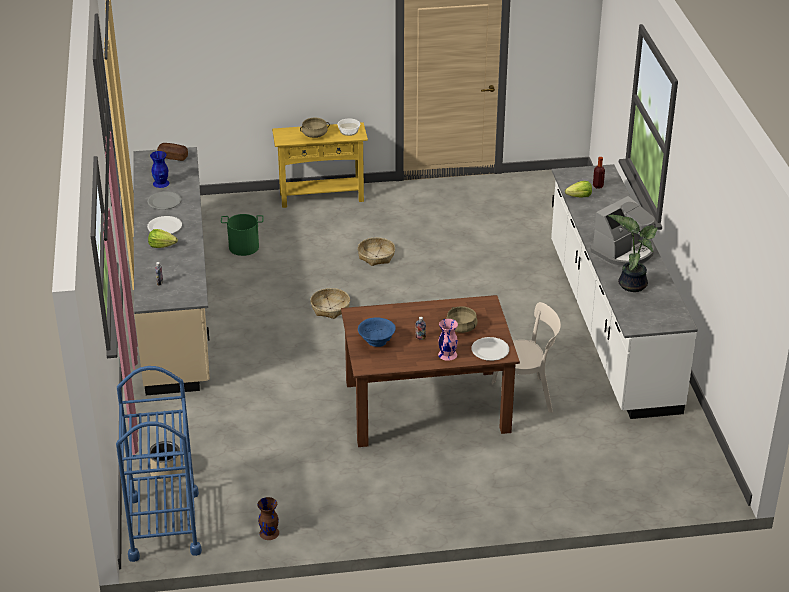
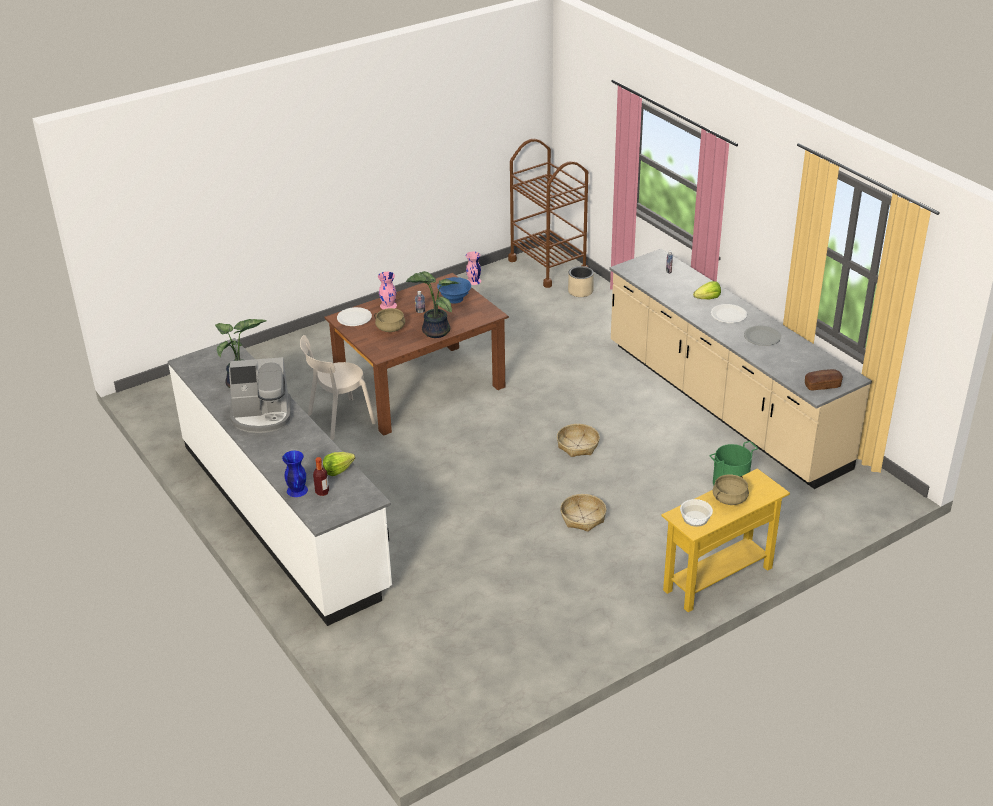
camera: 155 degrees right, 0 degrees up
(161, 183) = (791, 353): blue vase -> blue vase (296, 490)
(164, 525) = (548, 266): blue cart -> brown cart
(269, 533) = (473, 281): brown vase -> pink vase
(422, 311) = (434, 331): none -> potted plant
(623, 252) = (262, 416): coffee machine -> coffee machine turned 120 degrees counterclockwise

